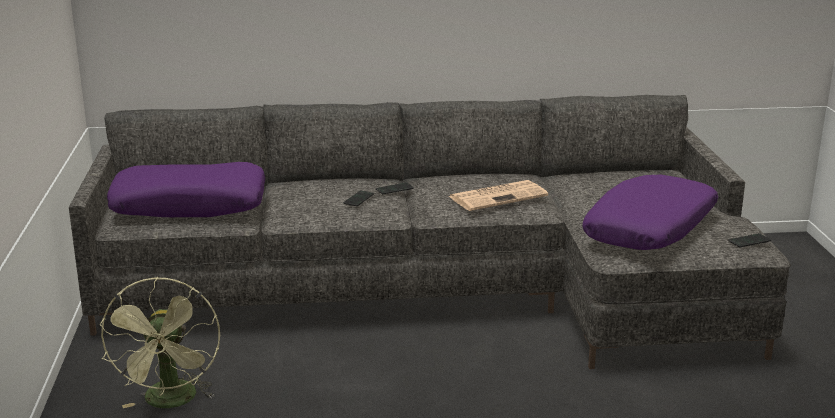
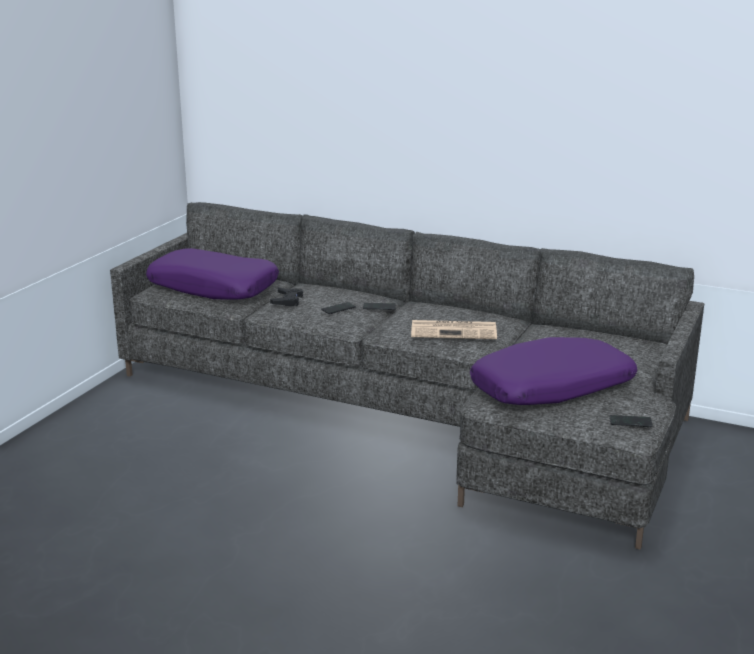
camera: 30 degrees right, 0 degrees up
(171, 402) = (124, 437): green fan -> none
(293, 202) = (287, 300): none -> black game controller

